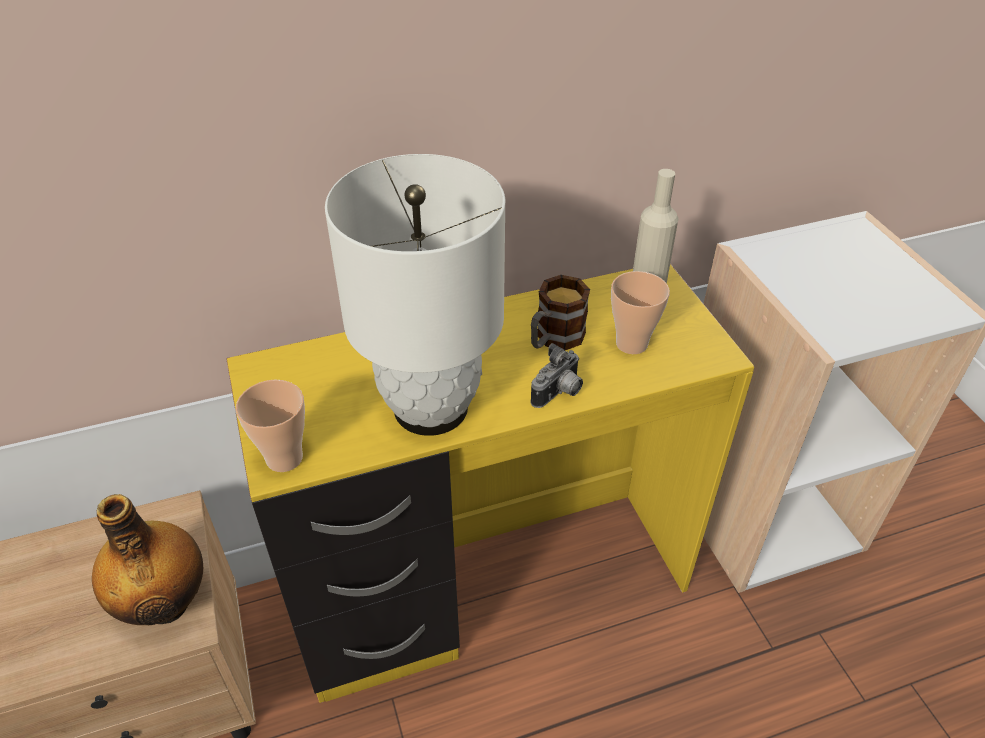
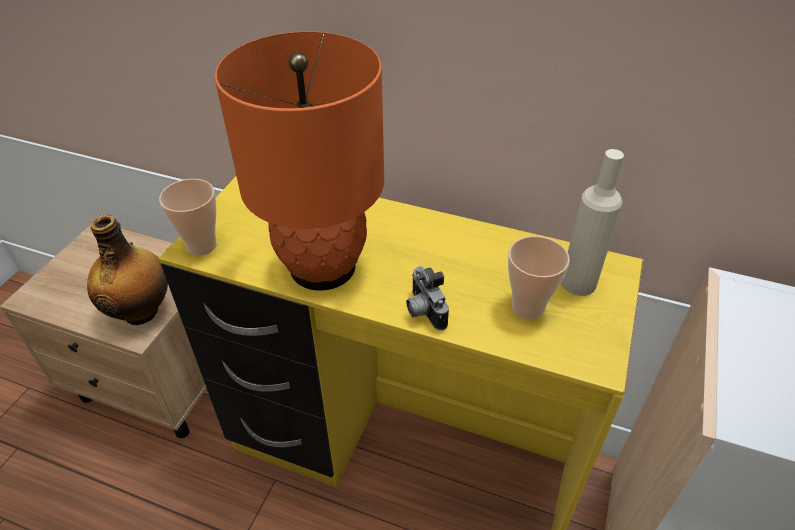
camera: 40 degrees right, 0 degrees up
(431, 408) = (323, 267): white table lamp -> orange table lamp
(554, 339) = (467, 269): mug -> none
(559, 394) = (423, 311): camera -> camera turned 75 degrees clockwise

